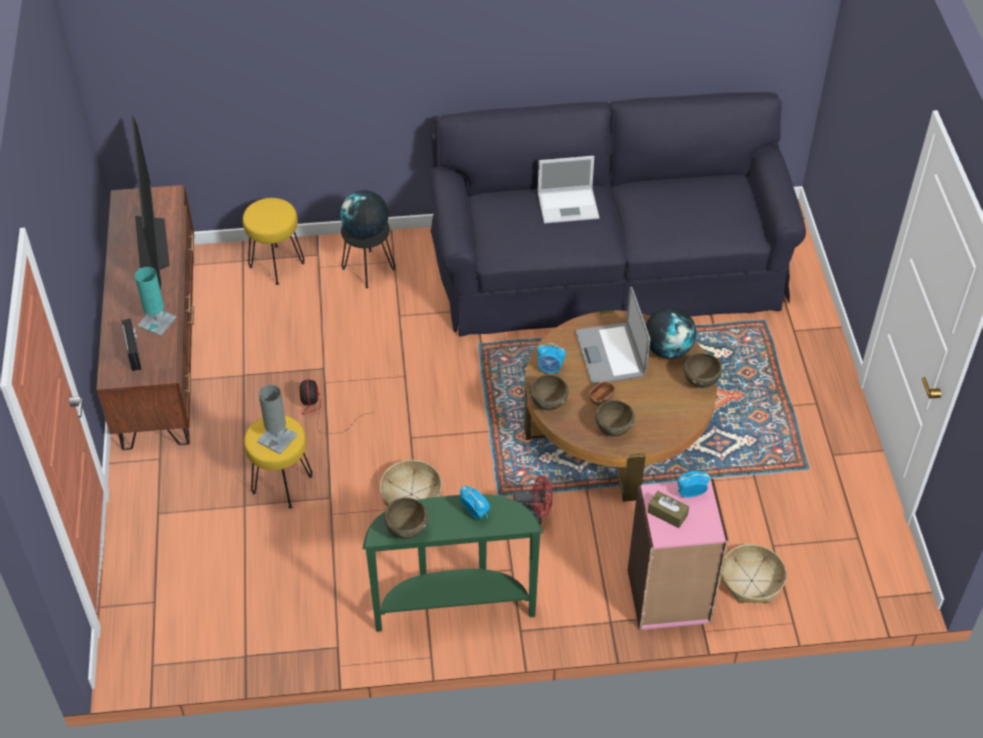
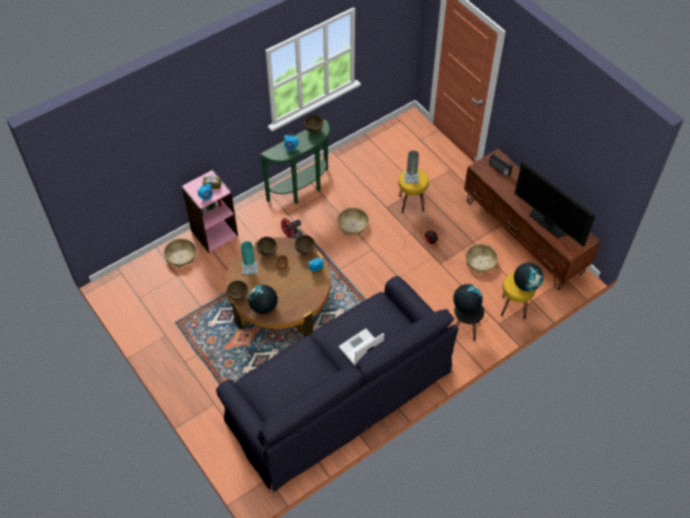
camera: 150 degrees right, 5 degrees up
(157, 322) = (504, 187): turquoise table lamp -> turquoise table lamp (249, 268)
(261, 342) = (480, 261): none -> basket
(262, 209) = (526, 285): none -> globe
(611, 354) = (291, 291): laptop -> none

